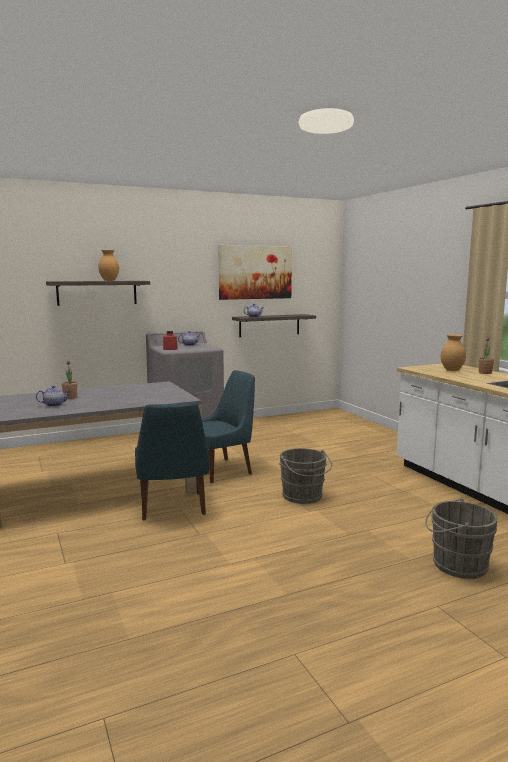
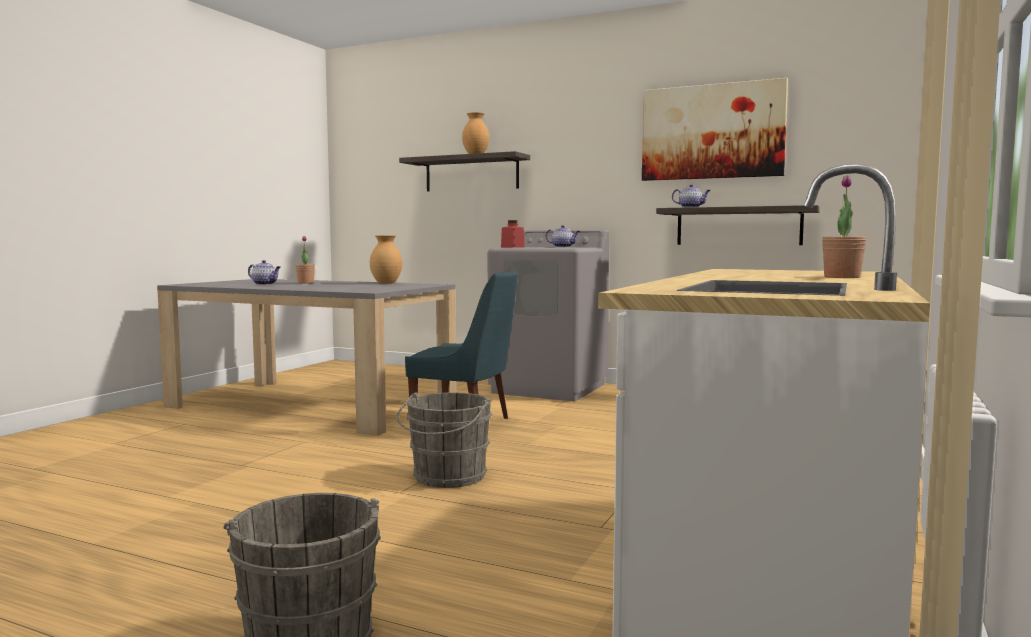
camera: 50 degrees right, 5 degrees down
(172, 507) = (306, 438): blue chair -> none
(452, 370) = (792, 273): brown vase -> brown vase (386, 283)

